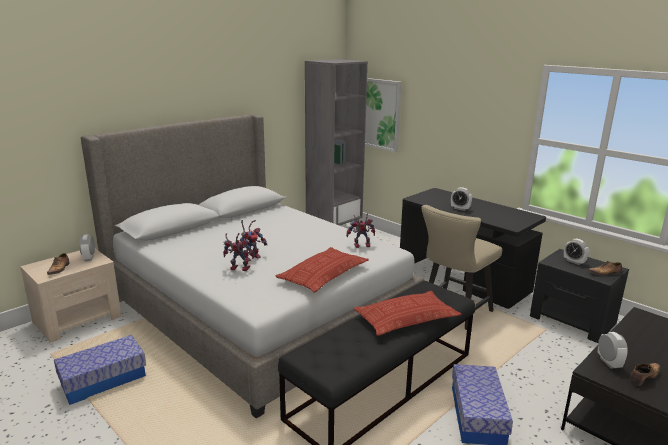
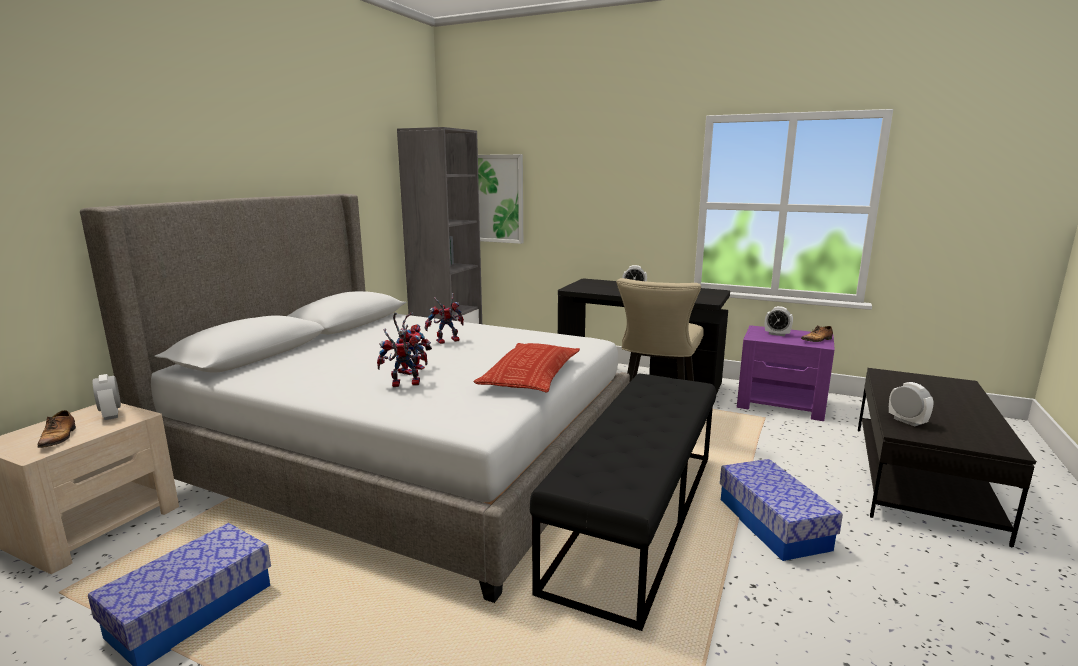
camera: 20 degrees left, 5 degrees down
(360, 246) = (547, 341): toy robot -> toy robot (446, 341)
(406, 318) = (659, 414): pillow -> none
(573, 320) = (781, 404): black nightstand -> purple nightstand
(643, 377) = (953, 428): shoe -> none

